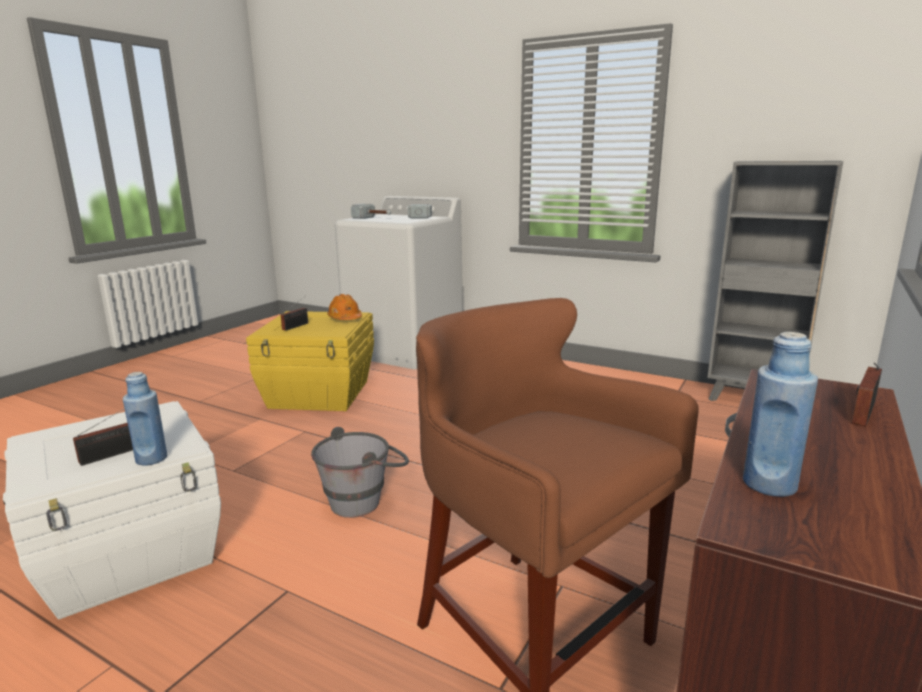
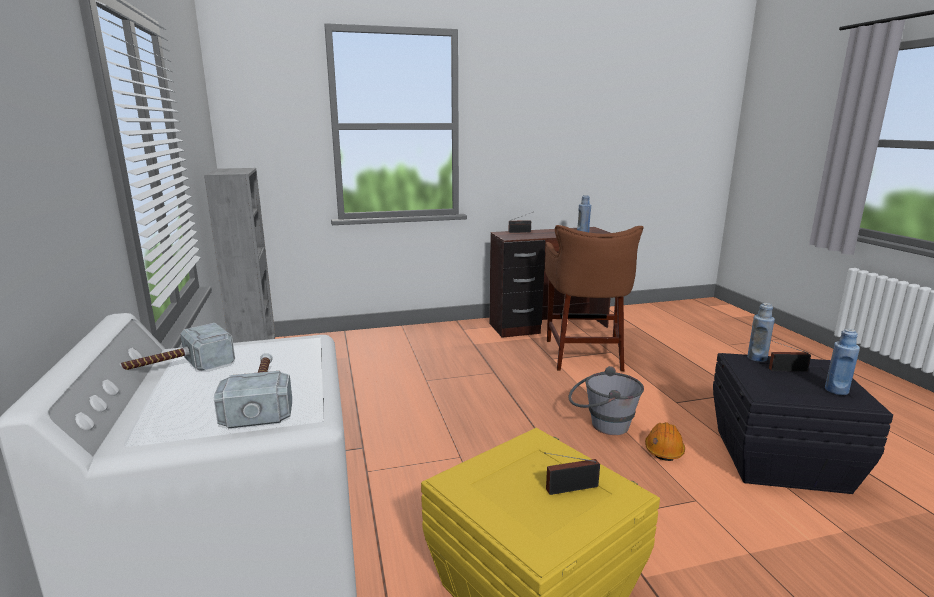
camera: 135 degrees left, 0 degrees up
(58, 442) = (836, 390): none -> blue bottle
(131, 554) = (777, 458): white storage box -> black storage box
(345, 318) = (483, 476): orange hard hat -> orange hard hat (664, 449)

